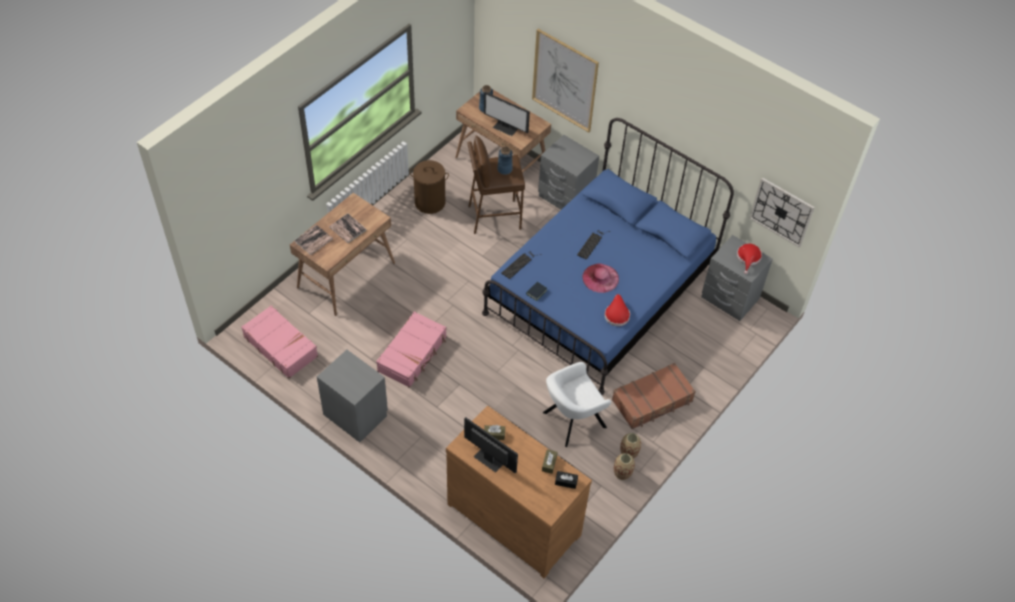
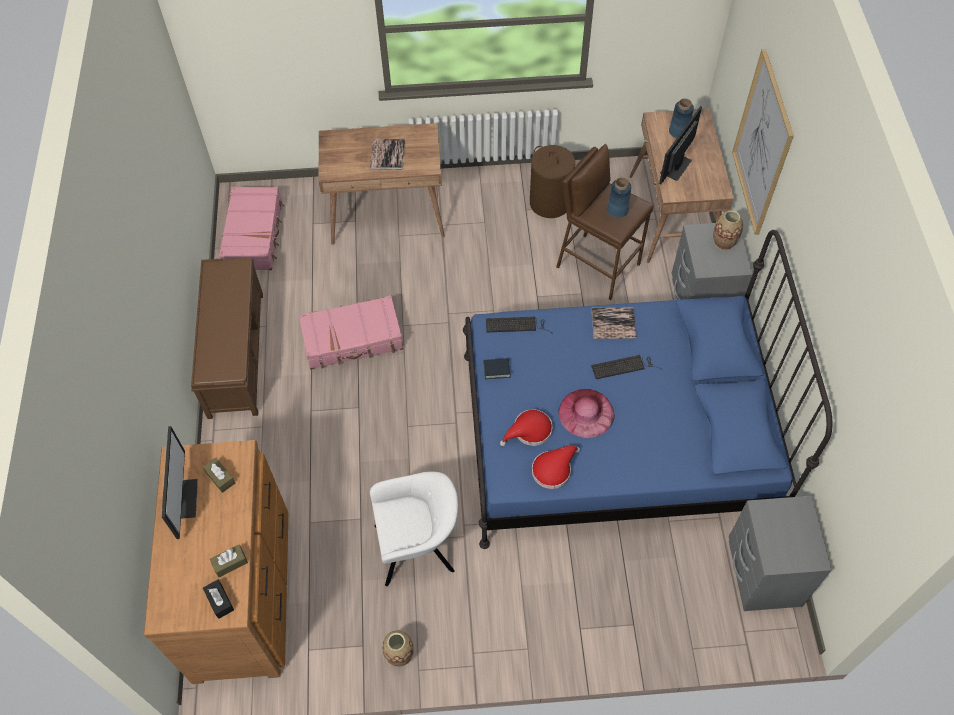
camera: 50 degrees right, 5 degrees up
(313, 240) = (344, 143): book -> book (613, 324)
(356, 414) = (236, 353): grey nightstand -> brown bench
(506, 127) = (676, 167): monitor -> monitor turned 45 degrees clockwise
(572, 421) = (418, 547): white armchair -> white armchair turned 150 degrees clockwise
(629, 453) = (433, 639): vase -> vase (724, 242)
(652, 401) = (528, 607): brown suitcase -> none
(748, 258) = (797, 542): red hat -> red hat (529, 431)
(781, 212) = (866, 516): wall clock -> none

